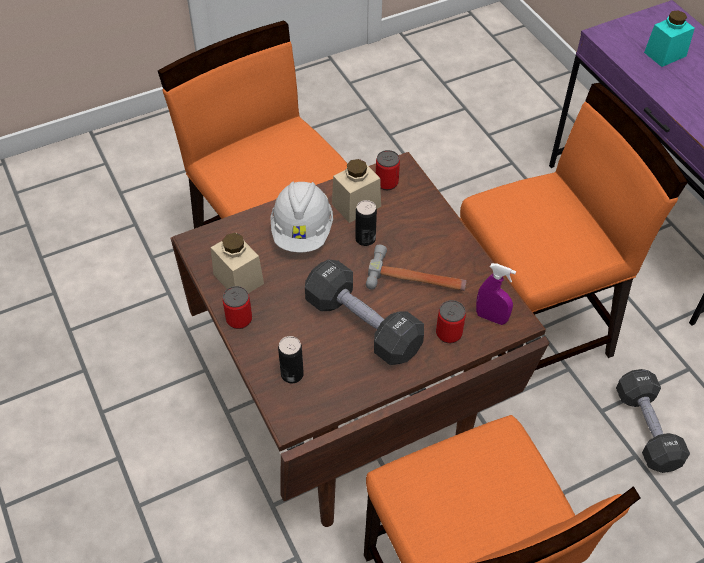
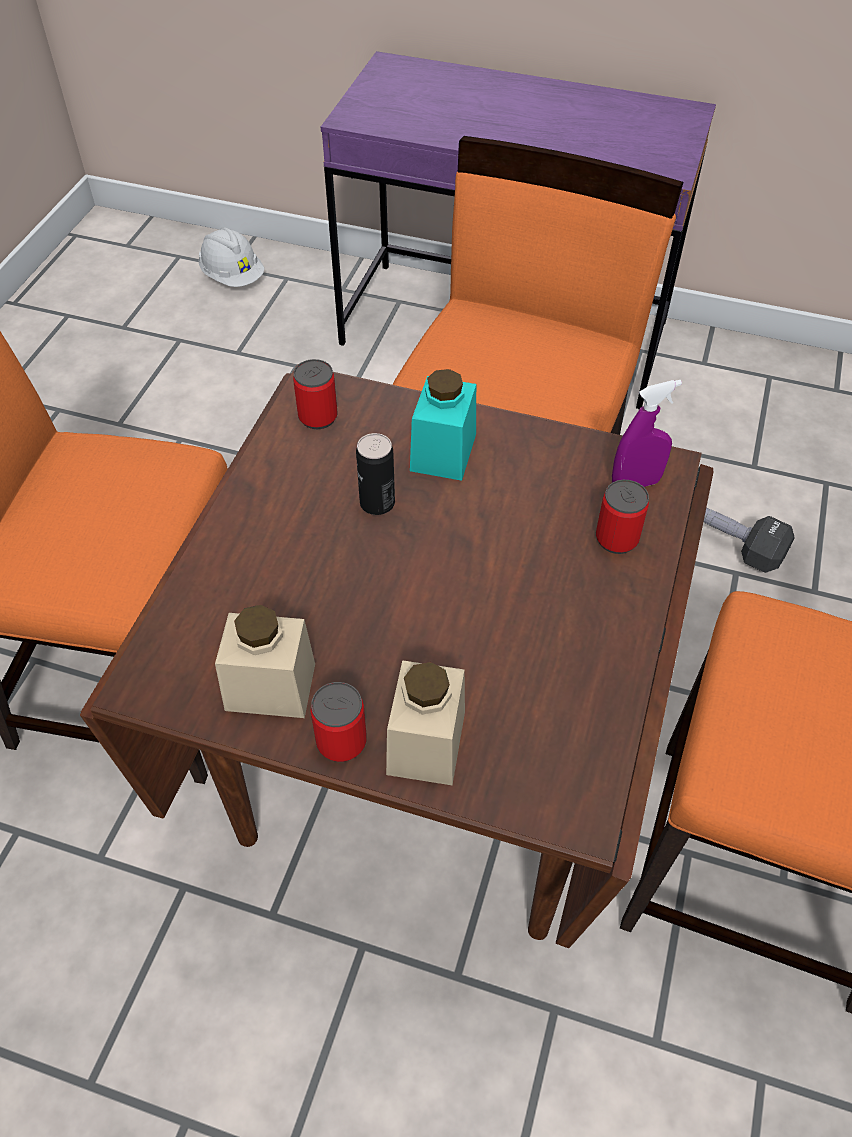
camera: 45 degrees left, 0 degrees up
(292, 374) = (505, 752): can -> none
(302, 231) = (282, 554): white hard hat -> white hard hat (233, 277)
(356, 205) = (313, 470): beige jar -> beige jar (426, 742)
(362, 325) = (510, 611): black dumbbell -> none
(416, 280) = (501, 505): hammer -> none
(665, 54) = (437, 105): turquoise jar -> turquoise jar (443, 452)

